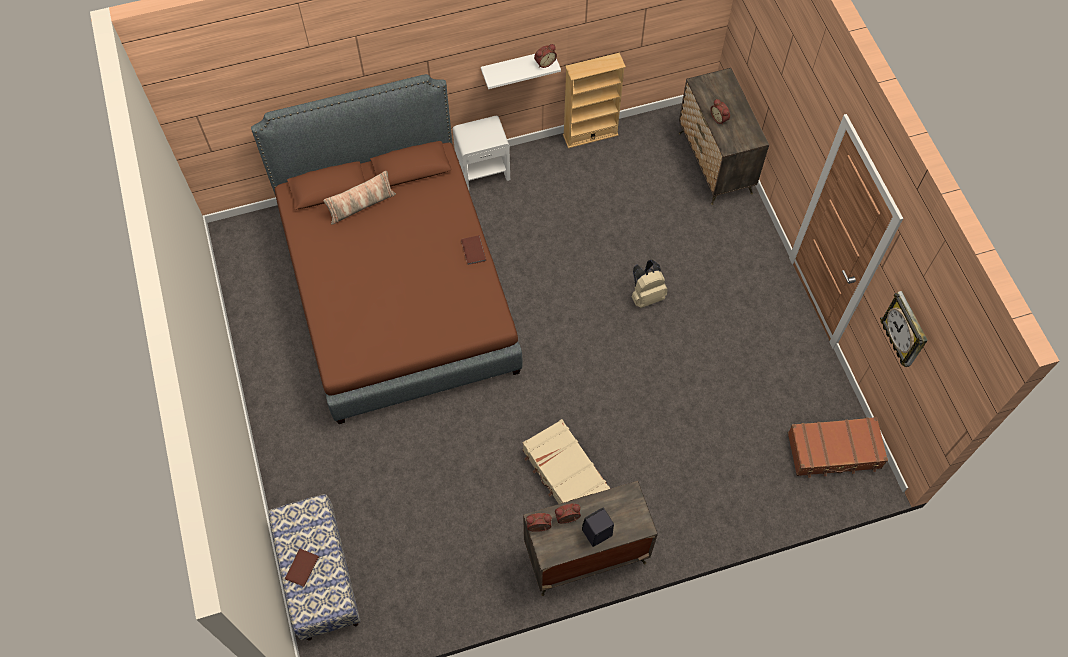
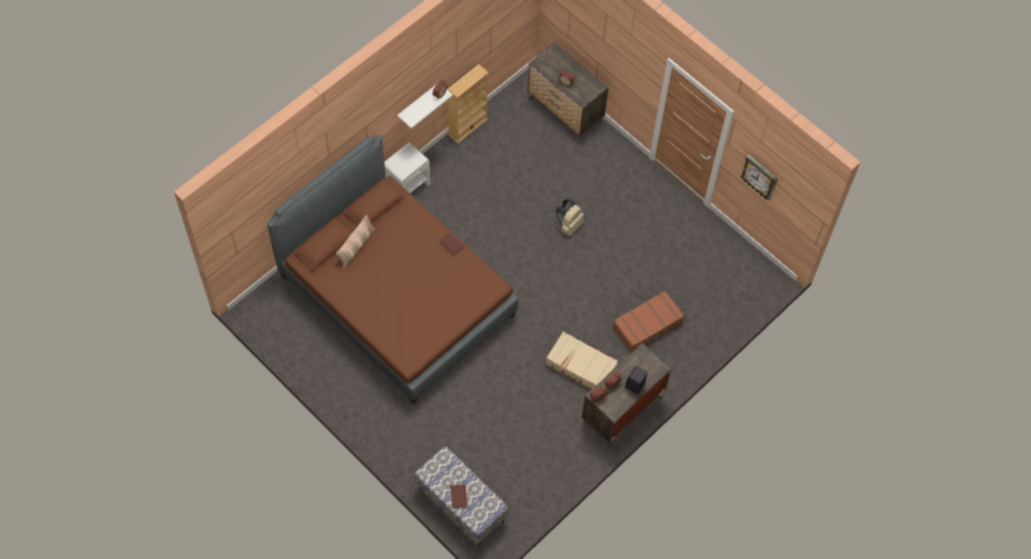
camera: 30 degrees left, 0 degrees up
(834, 451) = (741, 274): brown suitcase -> brown suitcase (648, 325)

